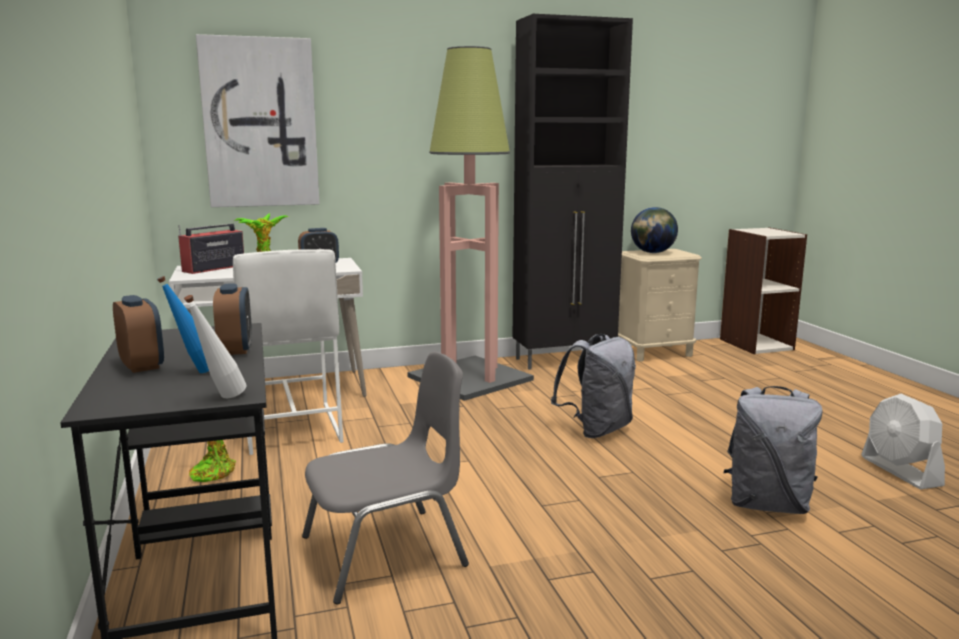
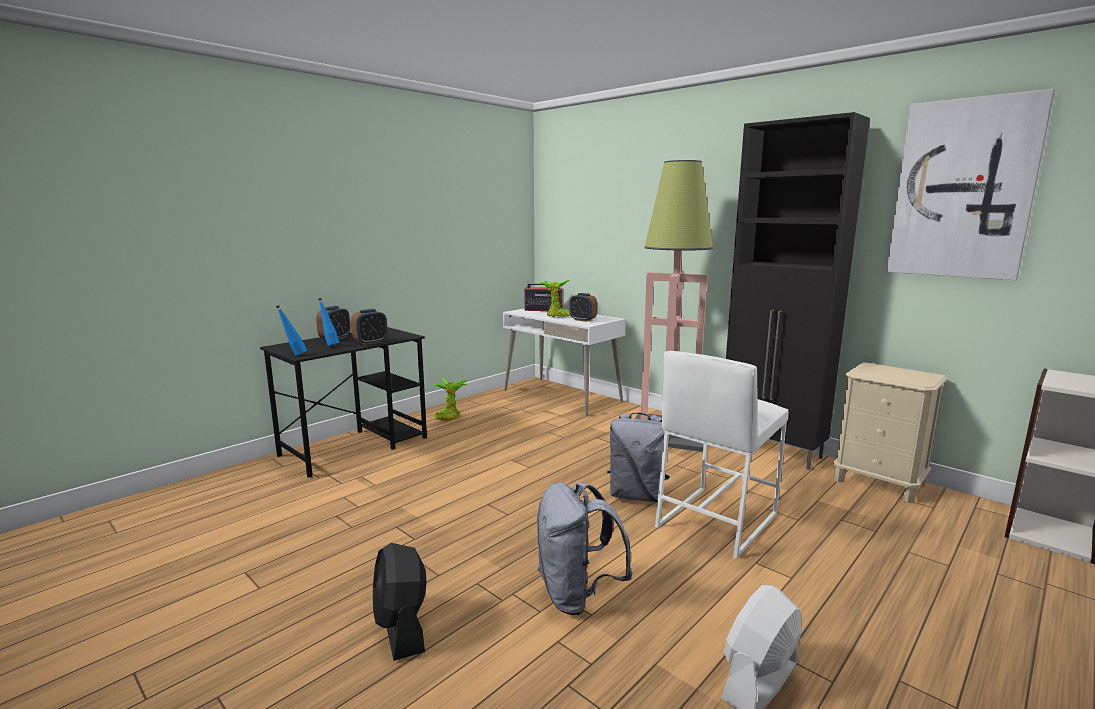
camera: 60 degrees right, 0 degrees up
(220, 399) = (294, 355): white bottle -> blue bottle
(260, 123) = (585, 220): picture -> picture (963, 189)
(290, 428) = (517, 414): white stool -> white stool (715, 520)
(386, 552) = (397, 477): grey chair -> none
(652, 252) = (889, 371): globe -> none
(794, 614) = (401, 628): none -> black fan

